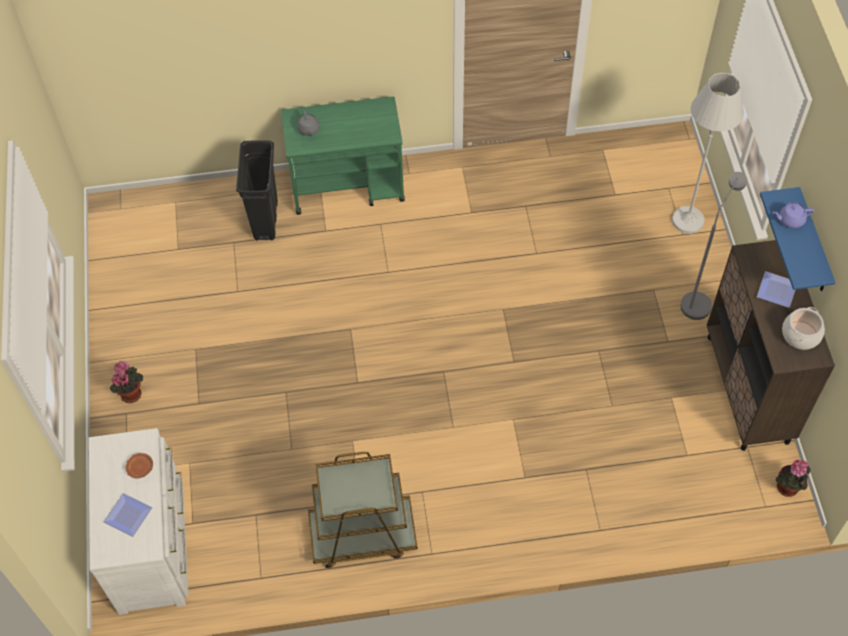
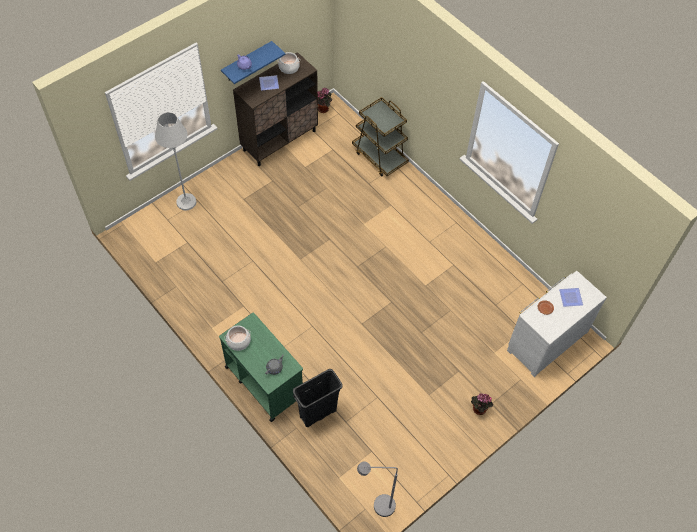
camera: 125 degrees left, 0 degrees up
(362, 535) = (469, 254): brown cart -> brown cart (379, 156)
(372, 111) = (238, 341): none -> cooking pot
(698, 300) = (238, 178): grey floor lamp -> grey floor lamp (378, 506)

